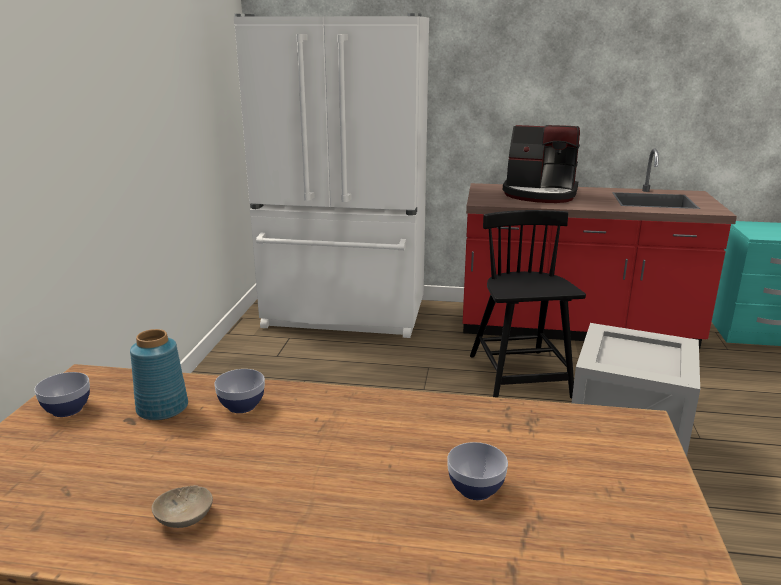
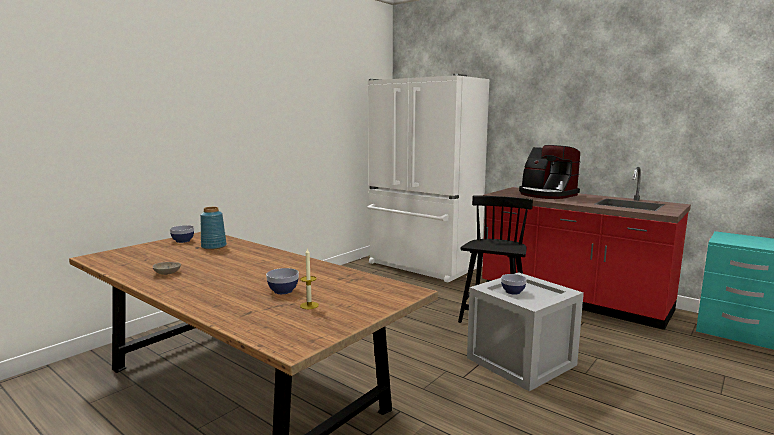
camera: 30 degrees right, 10 degrees down
(241, 405) = (243, 251): bowl -> bowl (512, 291)
(570, 510) = (309, 305): none -> candle

